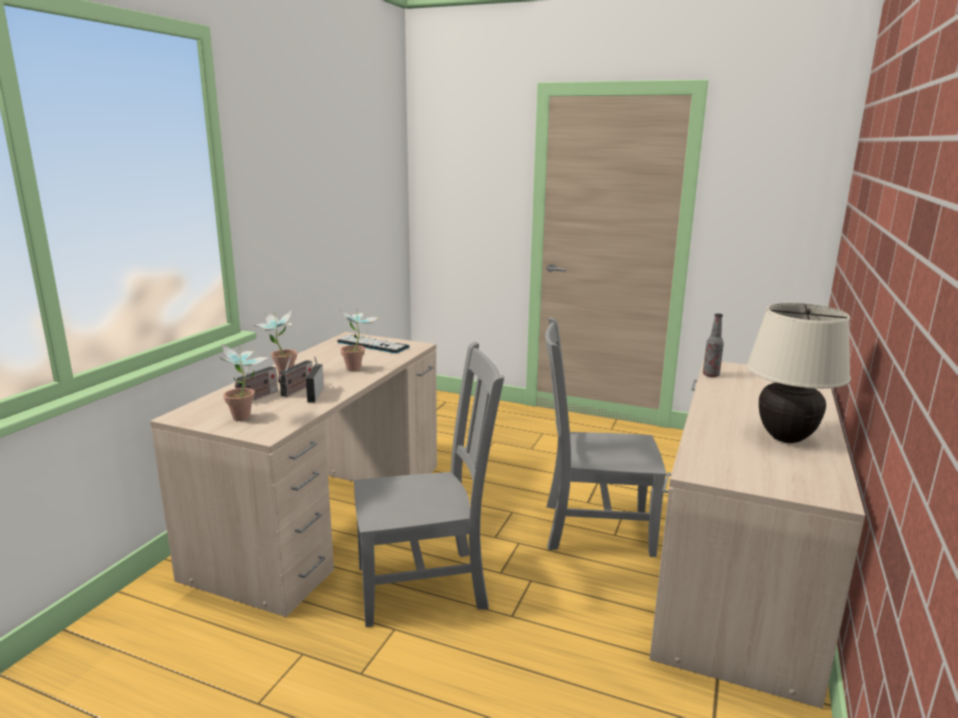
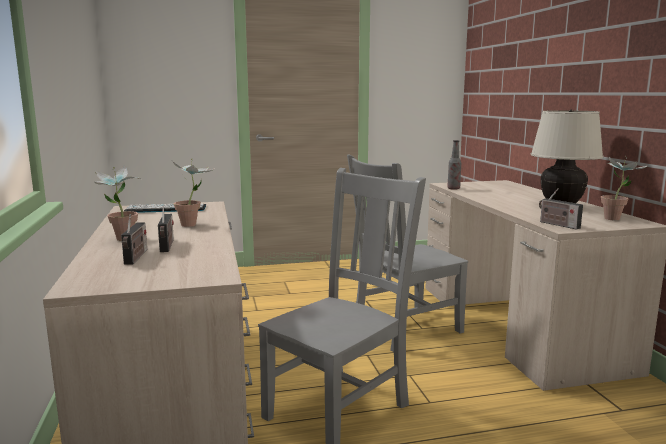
camera: 35 degrees left, 5 degrees down
(246, 419) = (165, 273): potted plant -> potted plant (617, 218)
(315, 393) = (193, 244): radio -> radio (557, 224)

